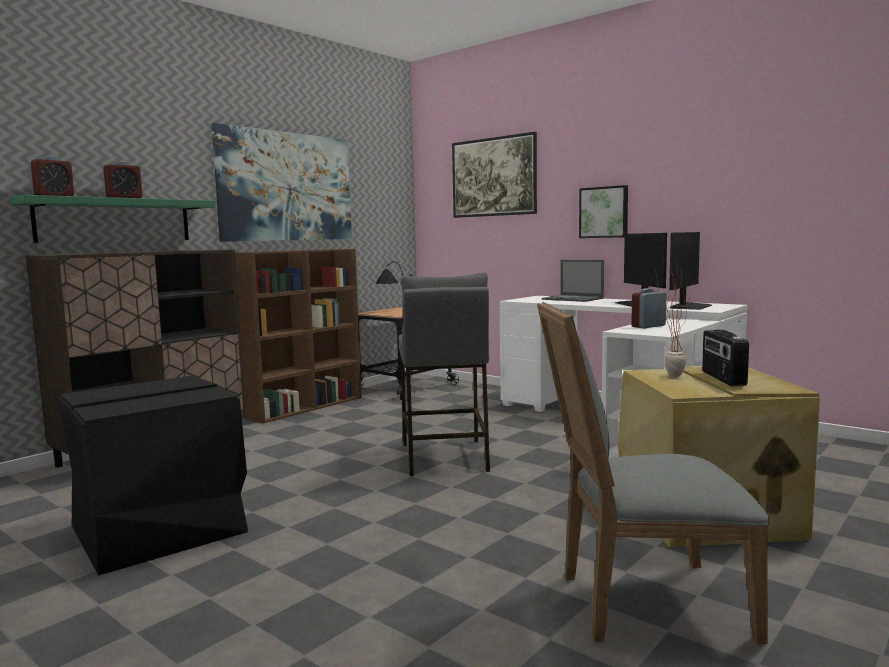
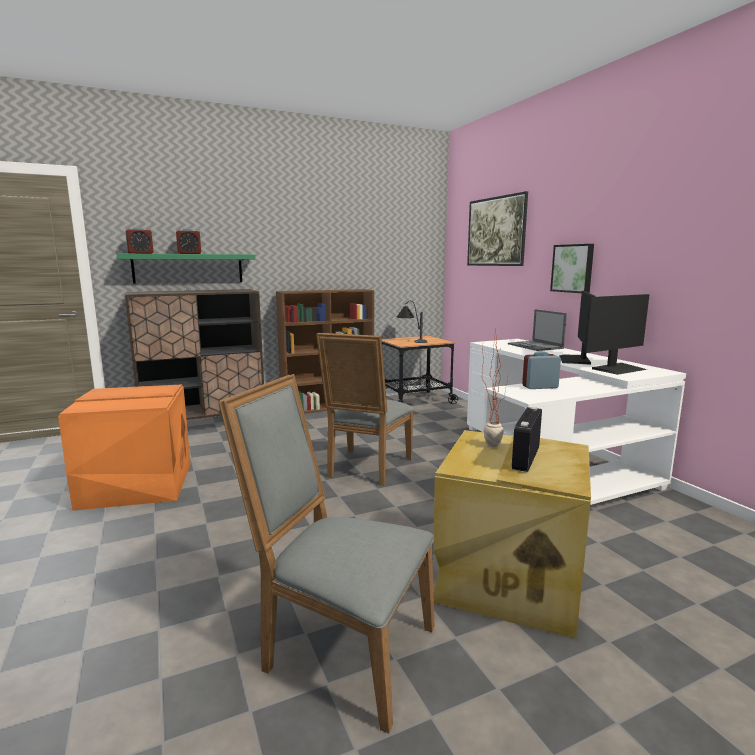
camera: 25 degrees right, 5 degrees up
(160, 528) = (138, 485): black storage box -> orange storage box
(287, 187) = (324, 241): picture -> none
(444, 457) = (366, 469): grey stool -> grey chair

